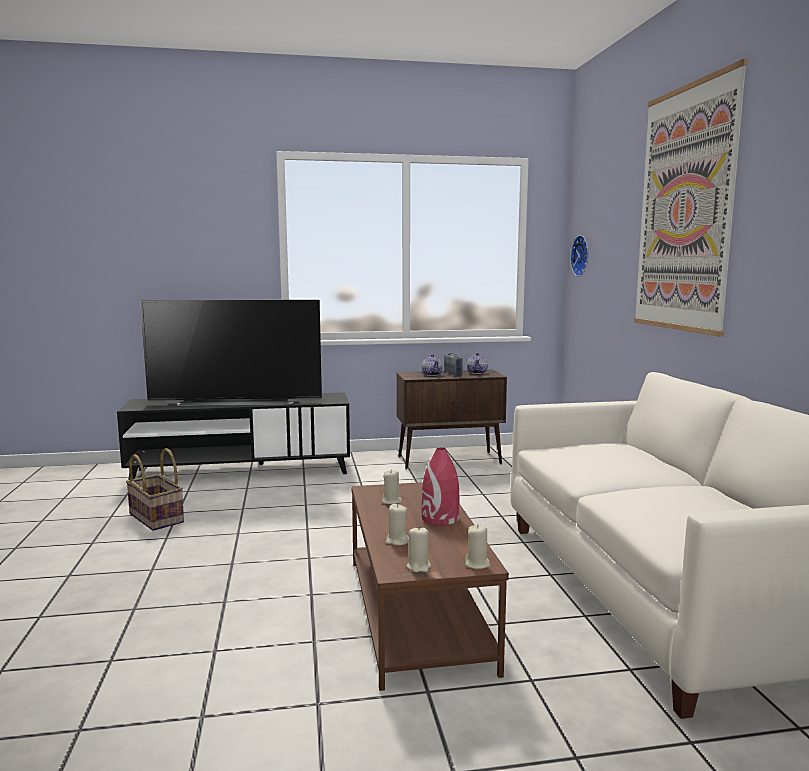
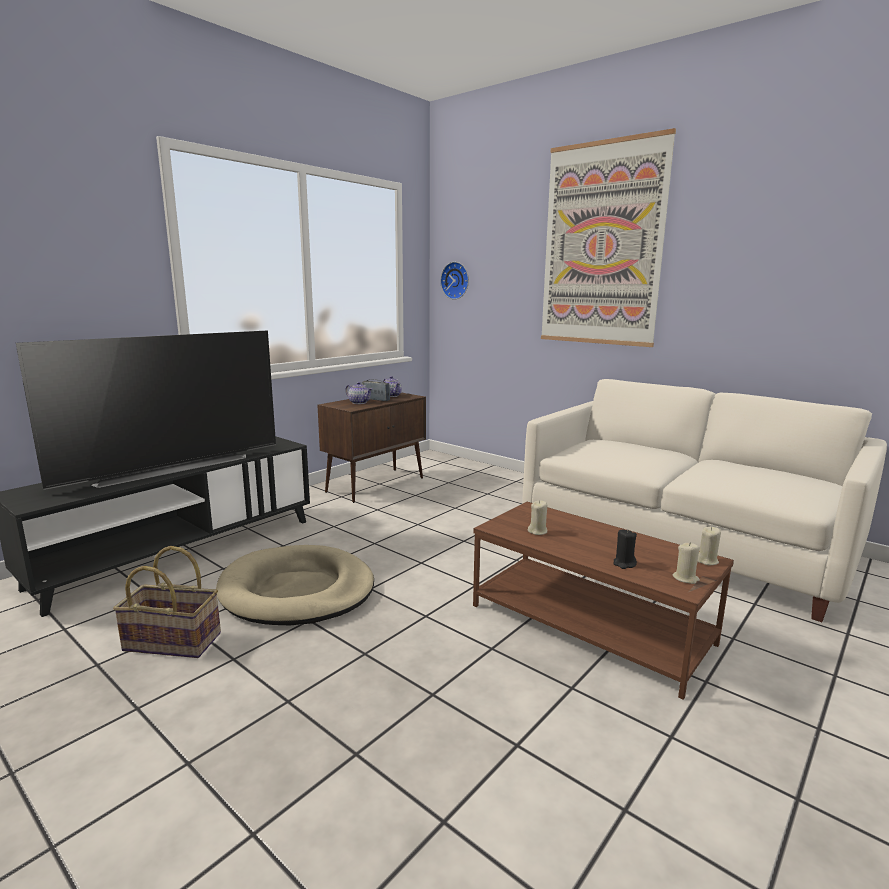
camera: 40 degrees left, 5 degrees up
(262, 514) = (297, 591): none -> beige dog bed
(397, 541) = (624, 564): beige candle -> black candle
(440, 518) = (602, 533): red vase -> none

